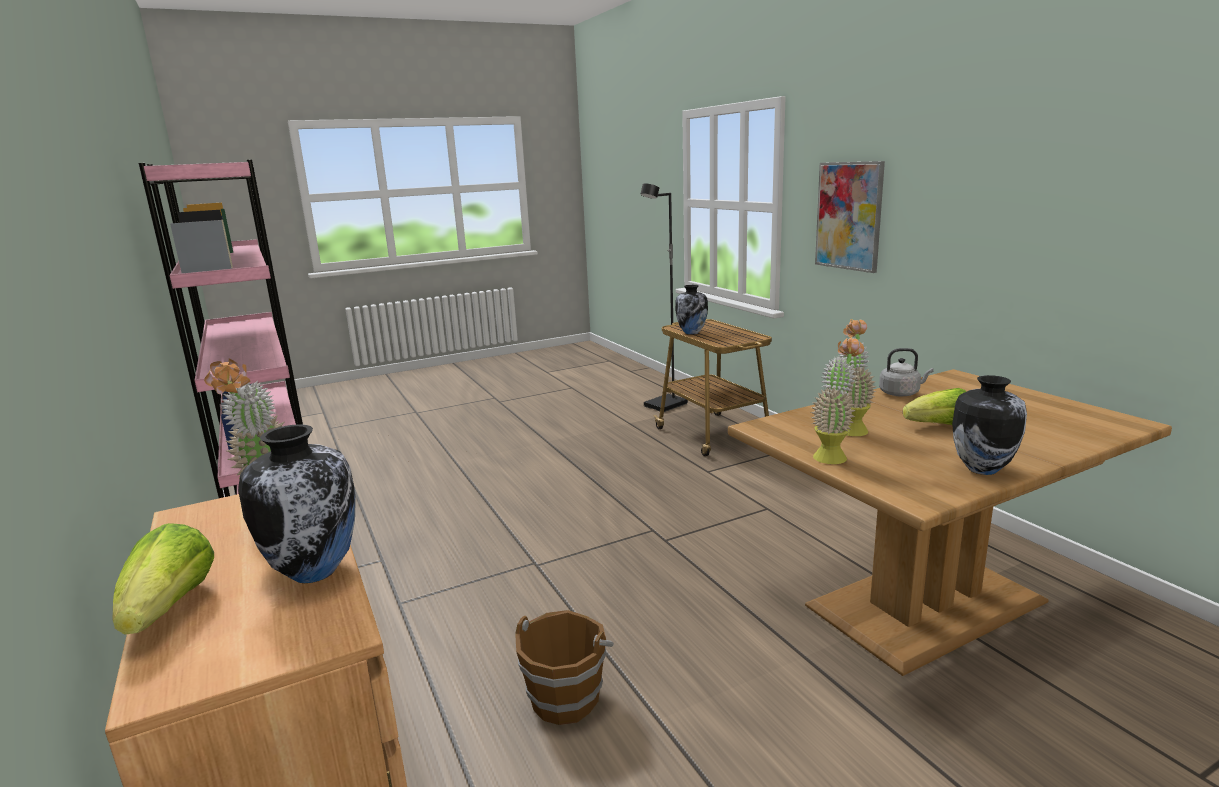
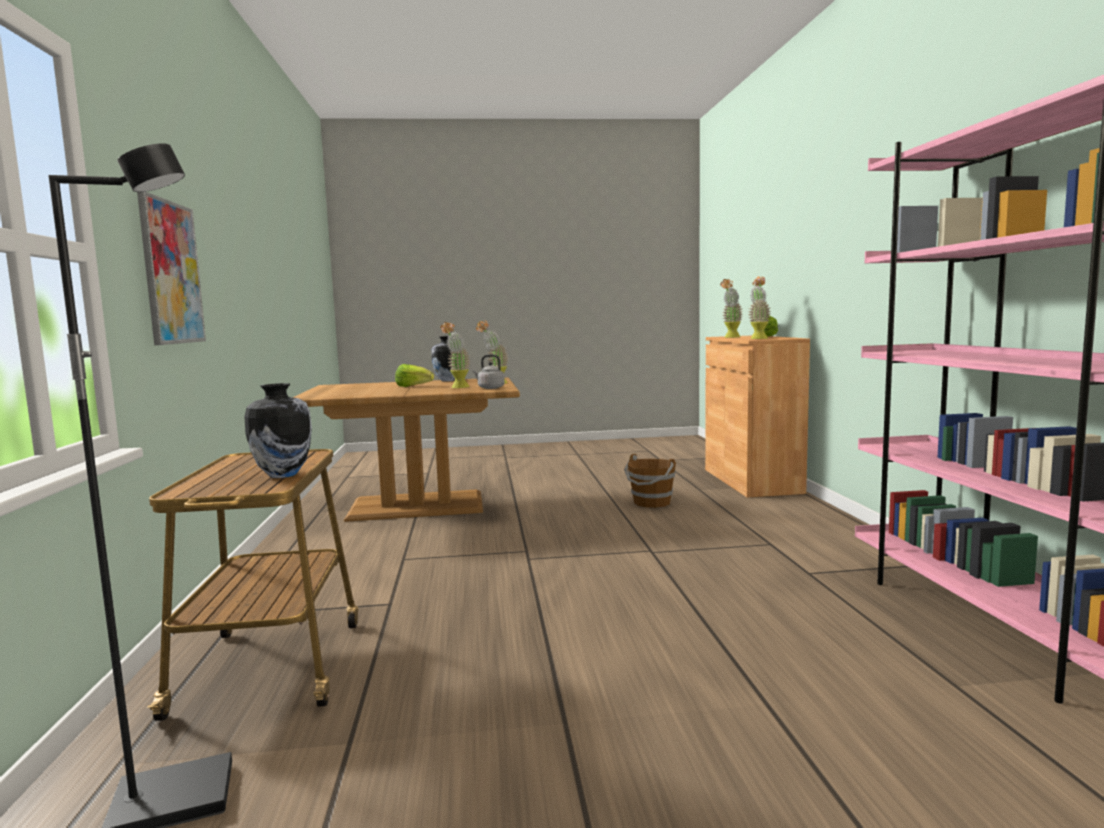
camera: 160 degrees left, 10 degrees down
(316, 571) = (730, 337): vase -> potted plant
(901, 393) = (375, 394): grey kettle -> grey kettle (489, 388)

